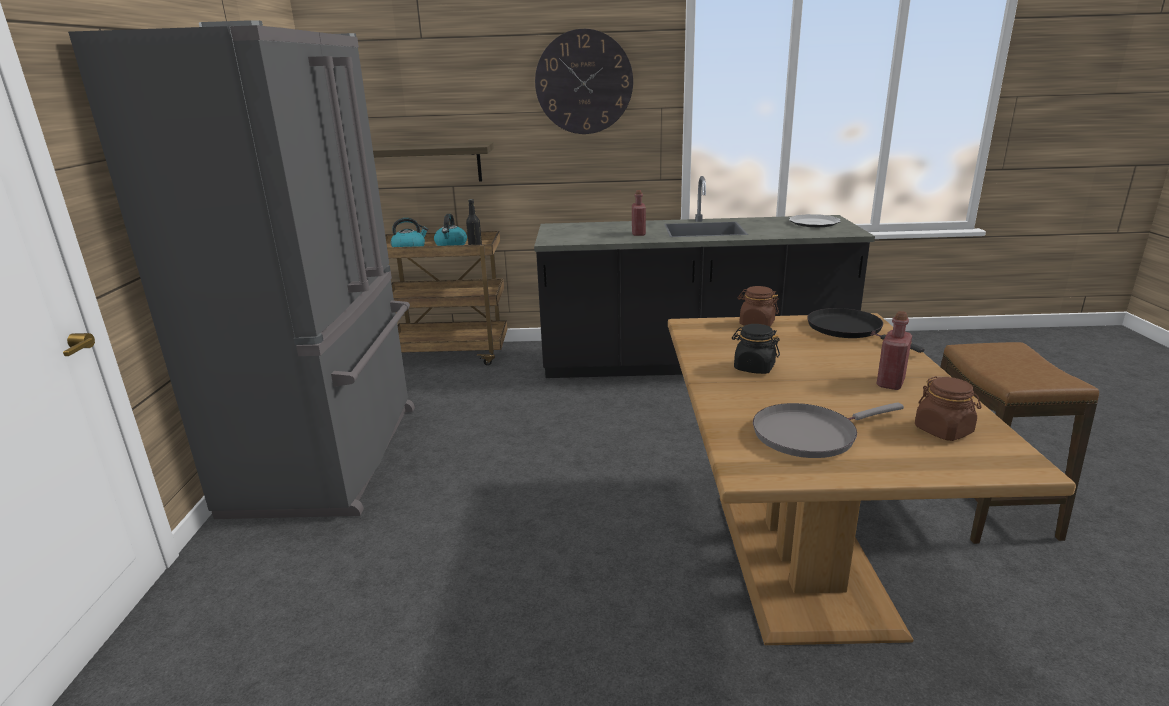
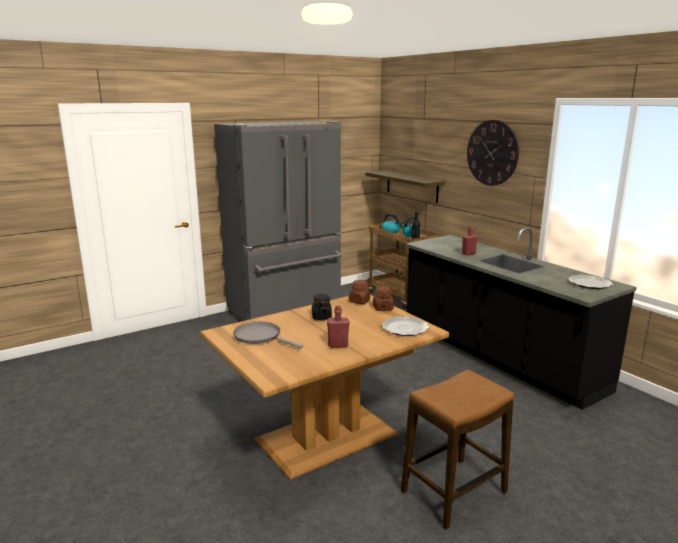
camera: 55 degrees right, 5 degrees down
(849, 329) = (405, 328): black frying pan -> plate
(943, 430) = (291, 361): brown jar -> brown jar (359, 301)

